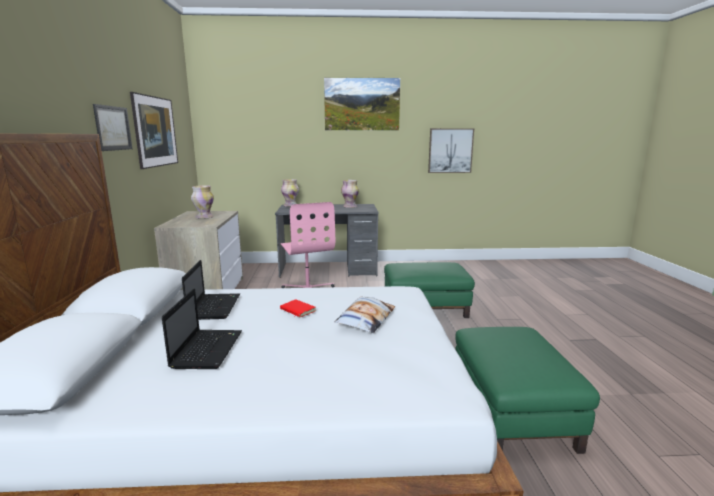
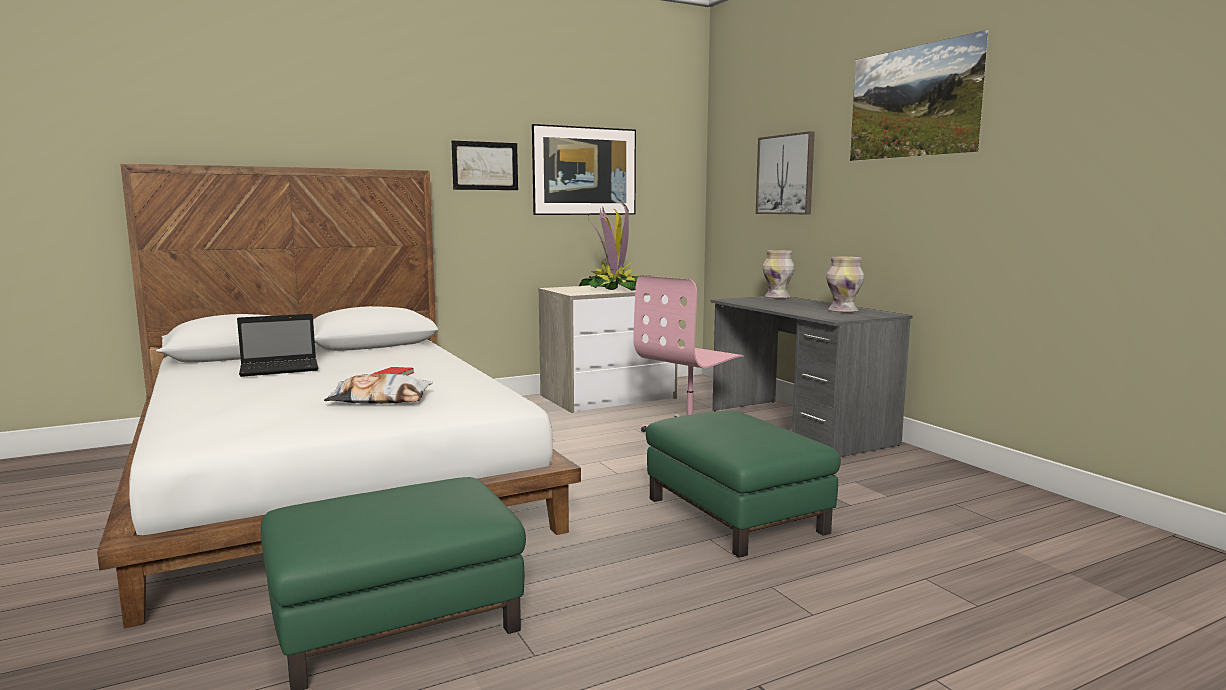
camera: 65 degrees right, 5 degrees down
(204, 217) = (613, 288): vase -> potted plant
(214, 306) = (387, 356): laptop -> none
(450, 150) = (1101, 197): picture -> picture (785, 174)

